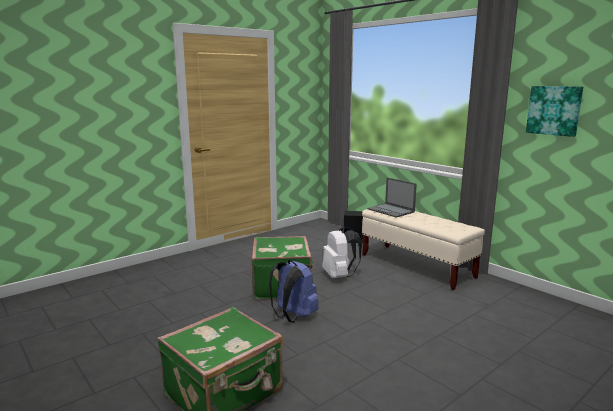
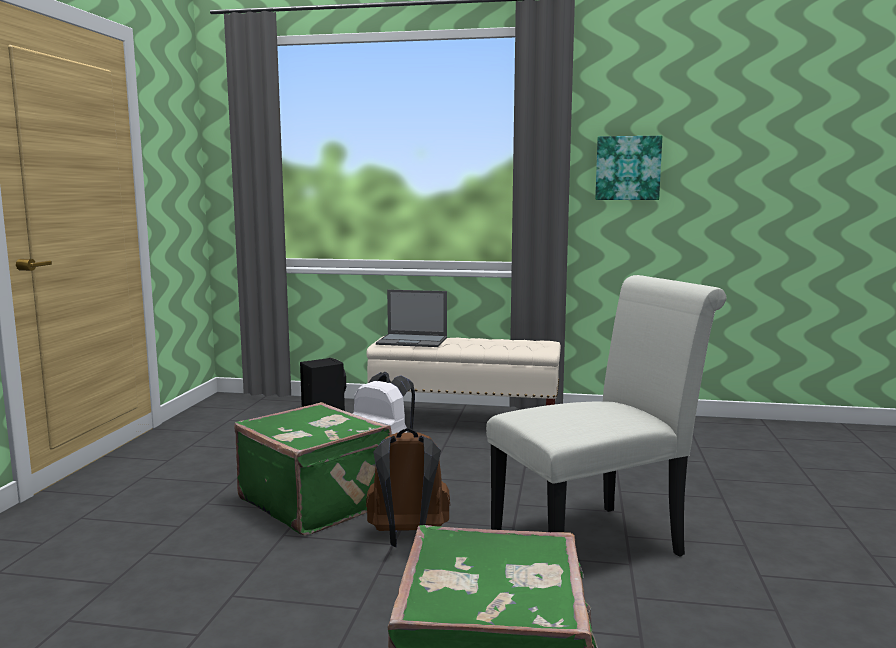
camera: 40 degrees left, 5 degrees down
(293, 316) = (408, 539): blue backpack -> brown backpack
(376, 355) = (597, 542): none -> white chair

